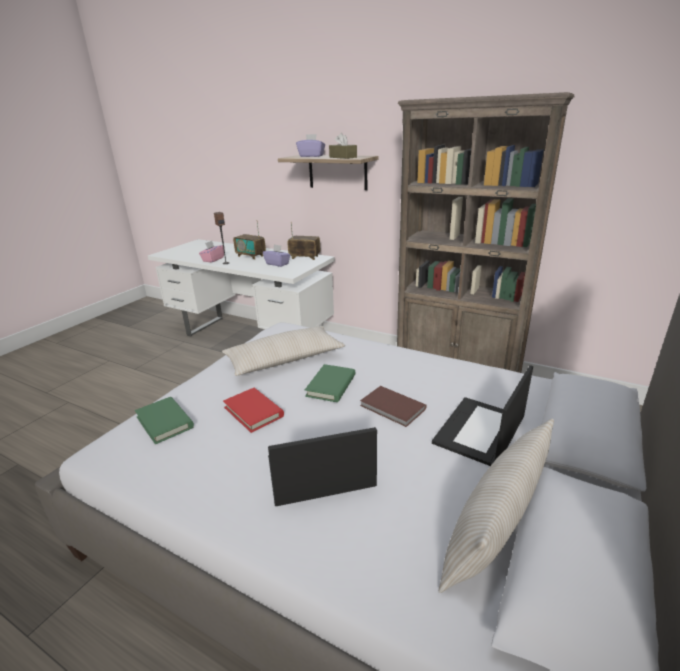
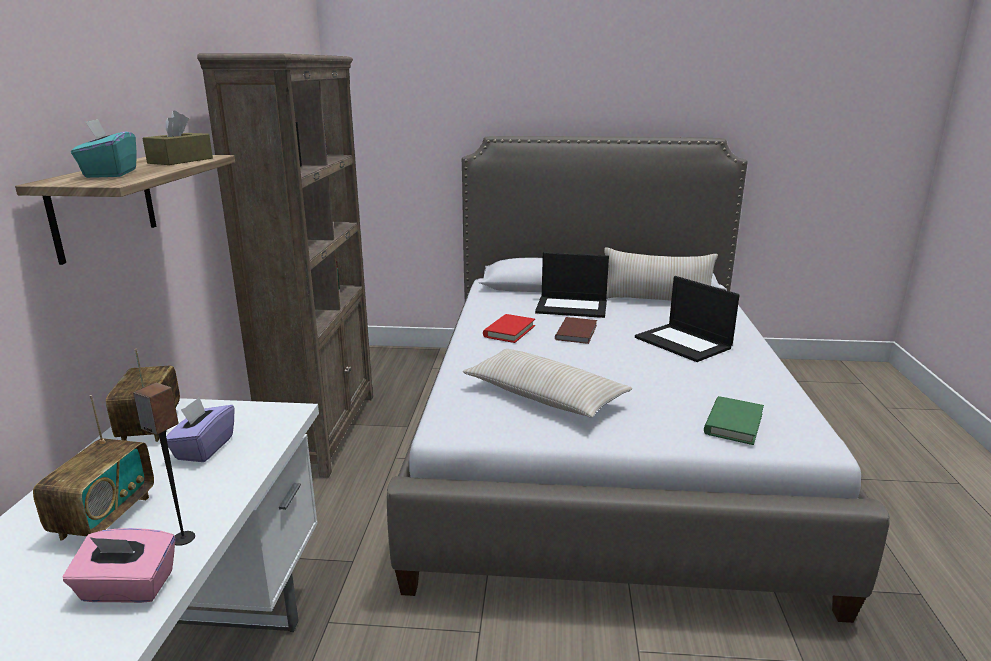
camera: 115 degrees left, 5 degrees down
(253, 412) = (655, 385): red book -> red book (509, 331)
(311, 156) = (110, 174): purple tissue box -> turquoise tissue box
(331, 386) = (573, 358): green book -> none

